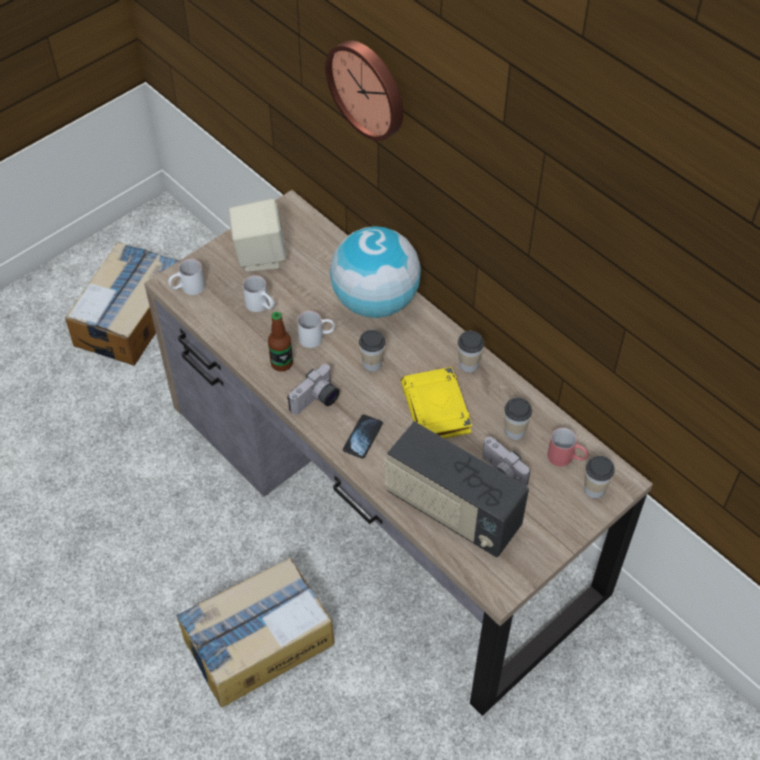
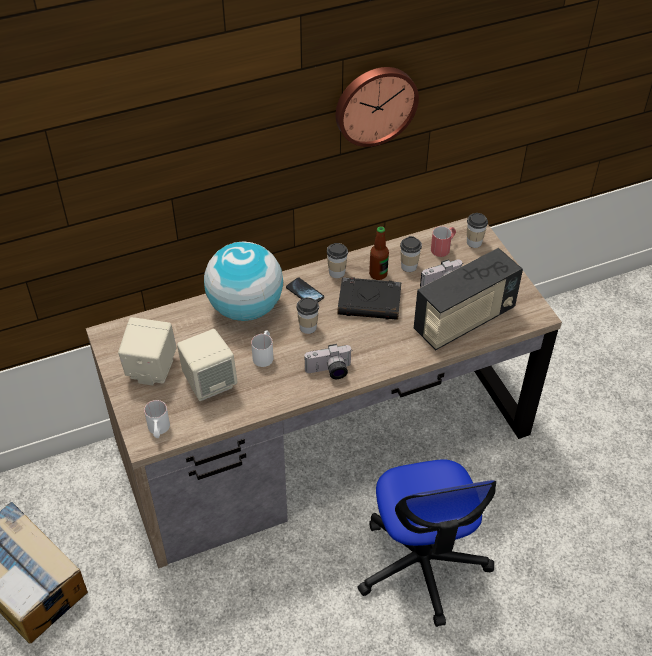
camera: 70 degrees left, 5 degrees down
(257, 642) = (422, 564): cardboard box -> office chair
(261, 306) = (209, 383): white mug -> beige speaker
(281, 363) = (279, 384): bottle -> bottle (378, 274)
(317, 401) = (329, 371): camera -> camera turned 105 degrees clockwise
(363, 437) = (377, 352): phone -> phone (305, 292)
(368, 88) = (159, 155): wall clock -> wall clock (375, 104)
(436, 409) = (370, 302): yellow book -> black book

